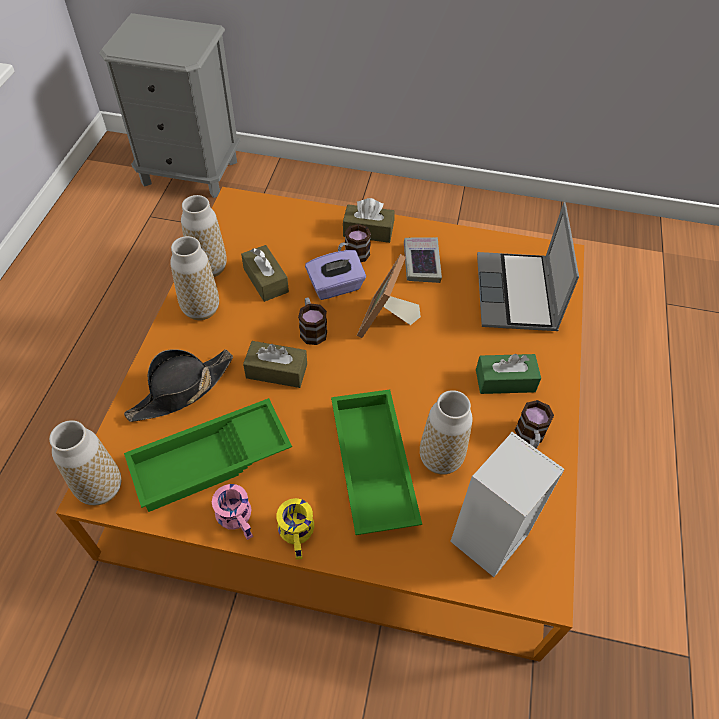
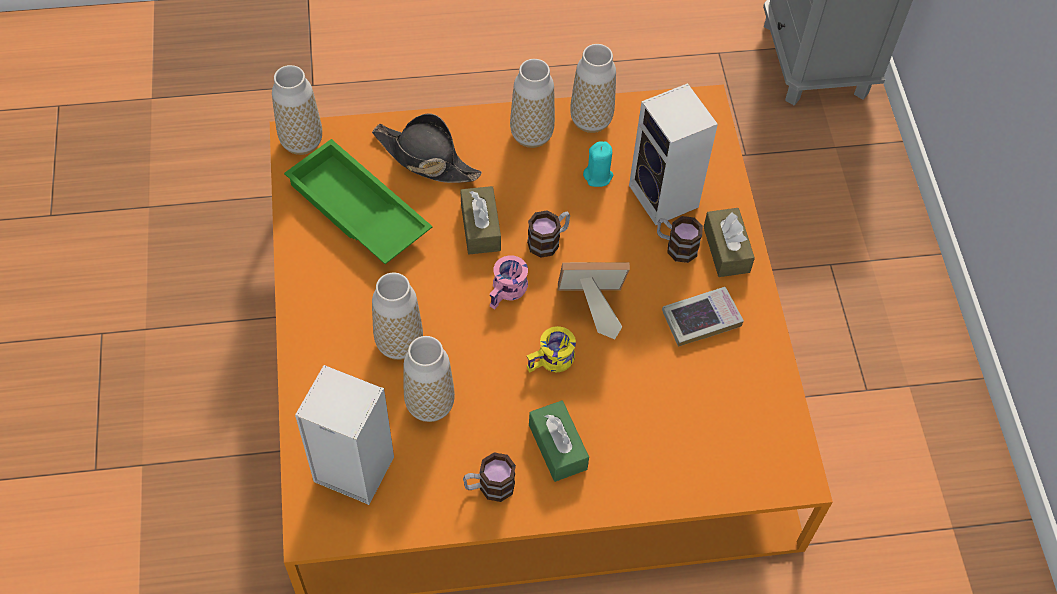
camera: 70 degrees right, 5 degrees up
(239, 517) = (308, 254): pink mug -> pink mug (509, 292)
(265, 280) = (598, 176): brown tissue box -> turquoise candle
(299, 533) = (307, 306): yellow mug -> yellow mug (552, 362)
(307, 248) = (666, 198): none -> speaker
(336, 287) = (620, 244): purple tissue box -> none
(370, 465) = (399, 343): green tray -> vase
(517, 294) = (699, 435): laptop -> none

